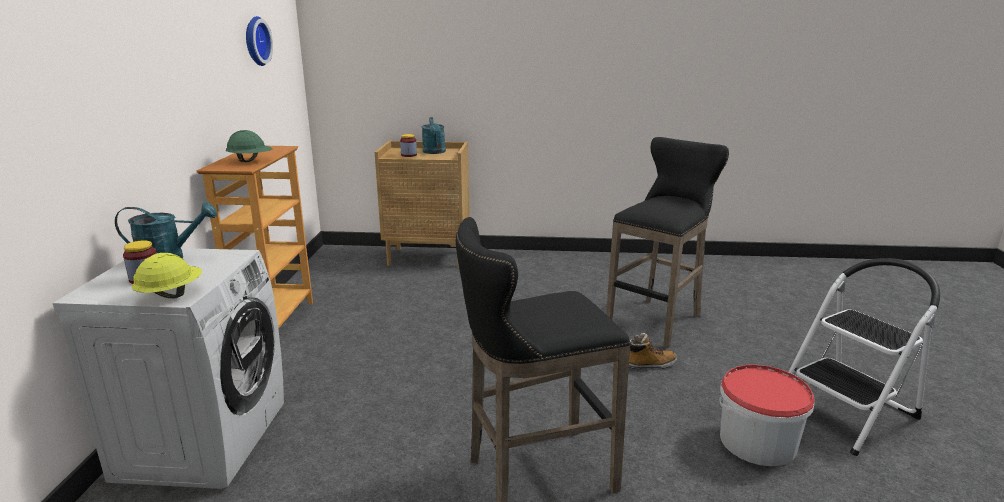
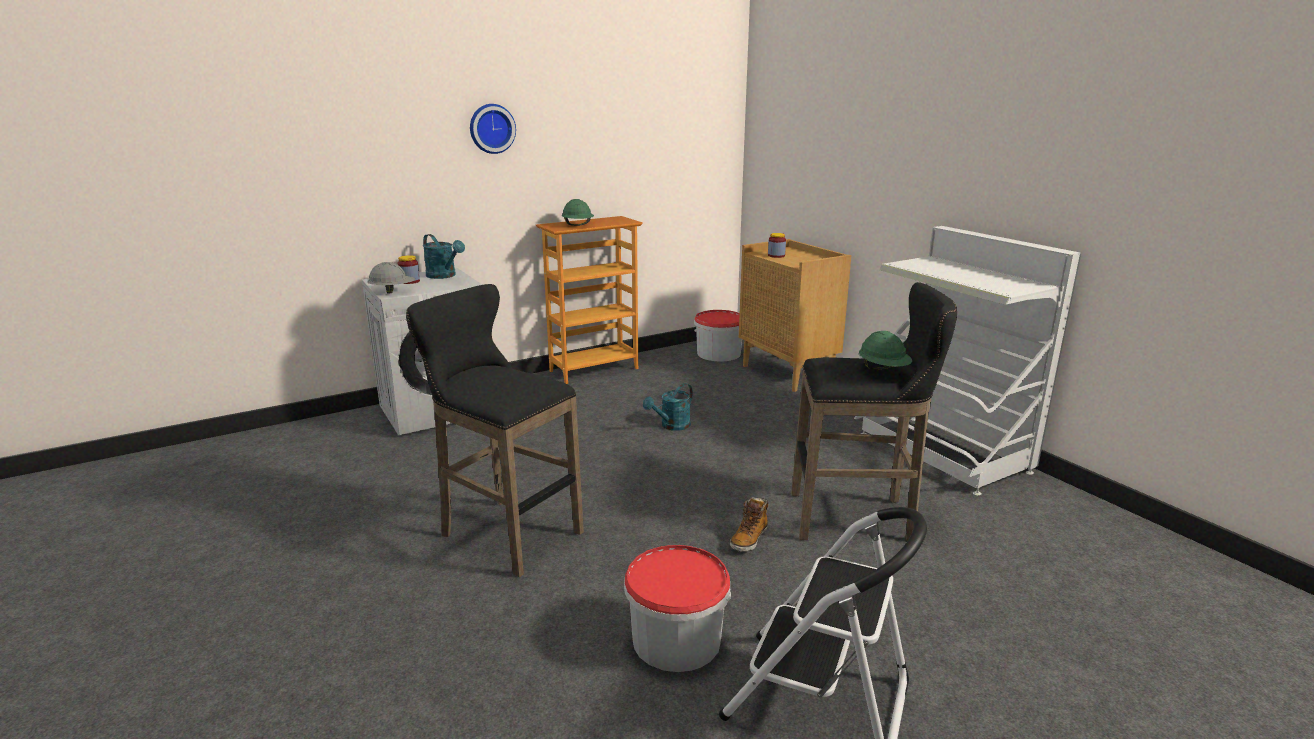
camera: 55 degrees right, 0 degrees up
(171, 295) = (393, 292): yellow hard hat -> grey hard hat
(255, 41) = (655, 125): wall clock -> wall clock (491, 128)
(348, 264) = (719, 353): none -> bucket
(434, 152) = (805, 259): turquoise watering can -> turquoise watering can (671, 426)
(606, 266) = (938, 454): none -> white shoe rack
(650, 364) = (749, 539): boot -> boot turned 75 degrees clockwise
(681, 202) = (883, 370): none -> green hard hat

